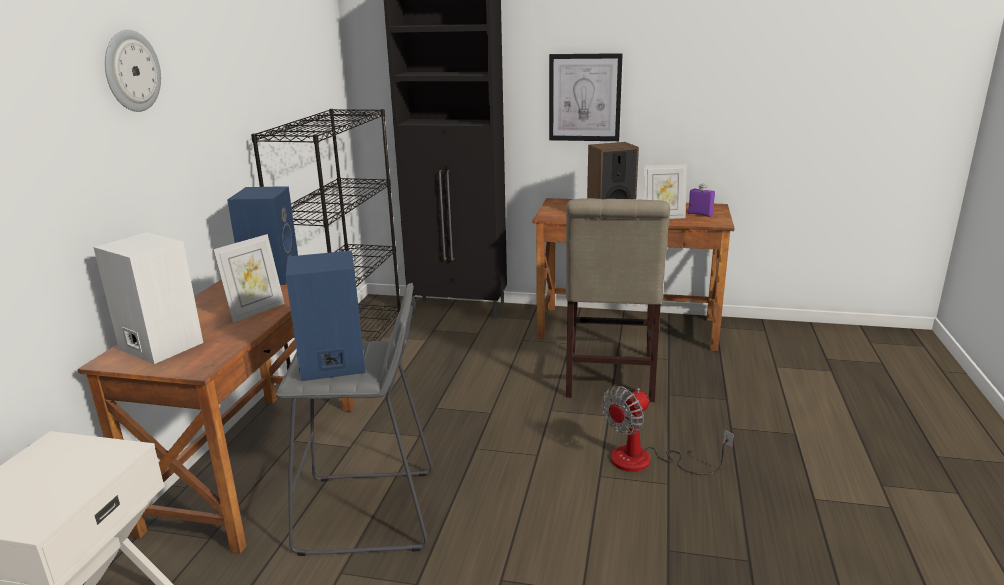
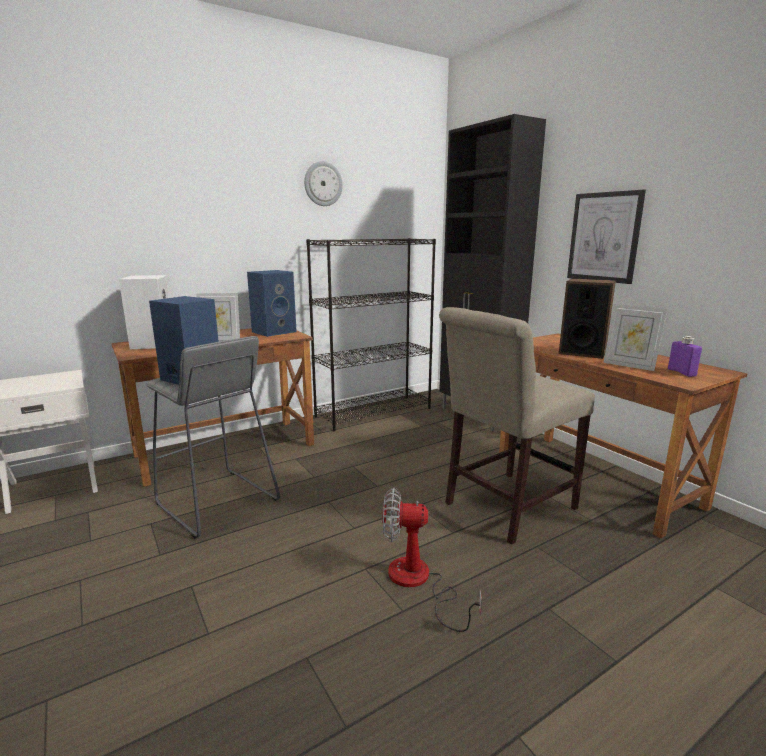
camera: 45 degrees right, 5 degrees down
(131, 71) = (199, 182): wall clock -> wall clock (323, 184)

